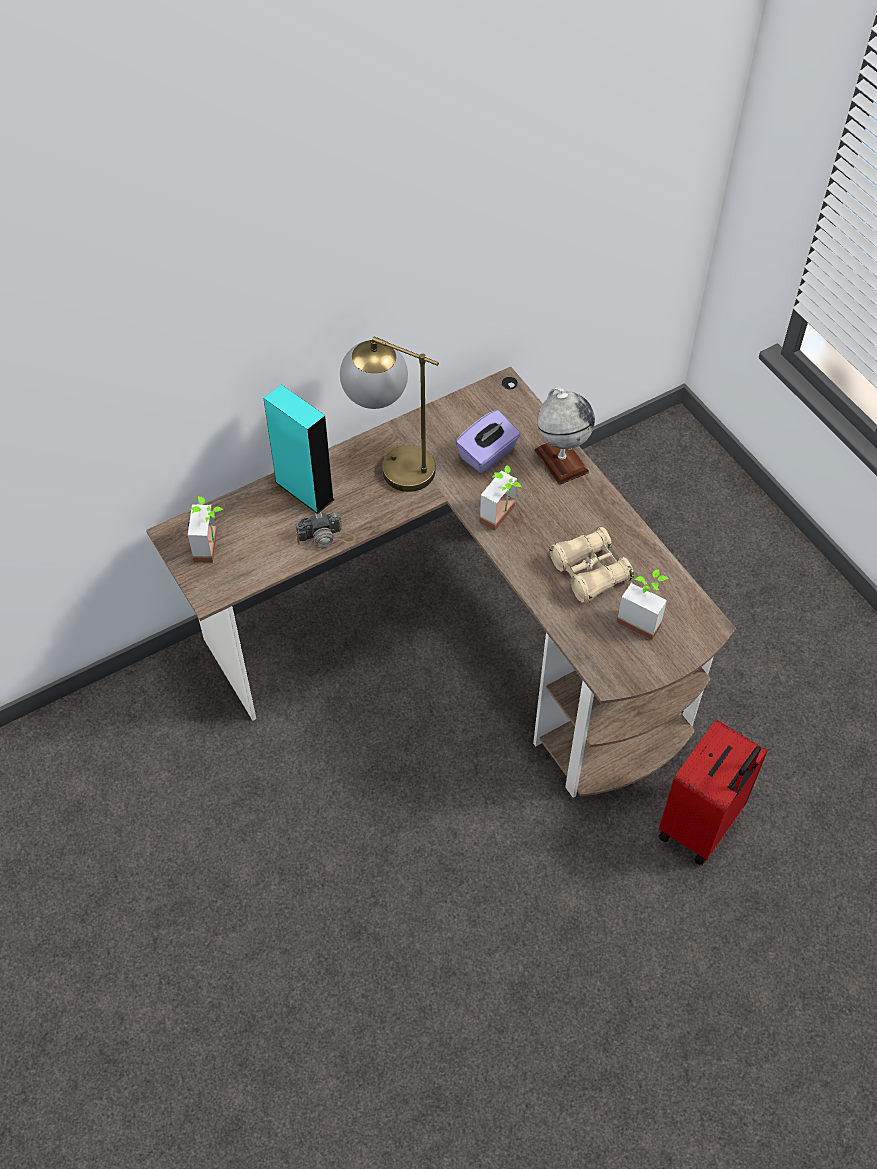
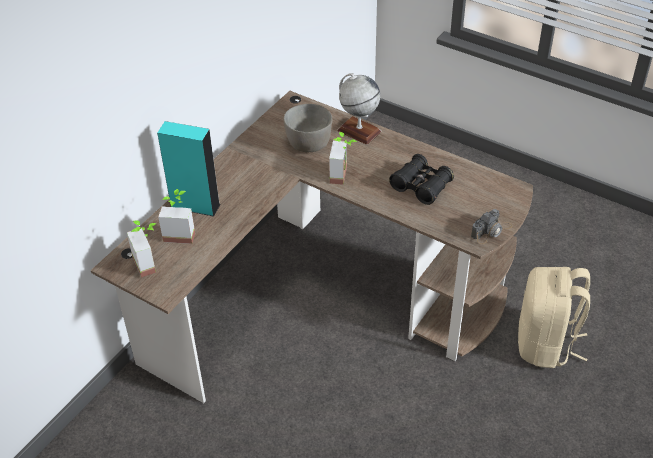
camera: 25 degrees left, 10 degrees down
(325, 537) = (229, 228): camera -> camera (491, 231)
(391, 464) = (246, 170): table lamp -> none
(488, 454) = (308, 143): purple tissue box -> grey bowl
(589, 572) = (421, 186): beige binoculars -> black binoculars
(642, 618) = (473, 200): potted plant -> potted plant (180, 233)
(701, 825) = (546, 344): red suitcase -> beige backpack

